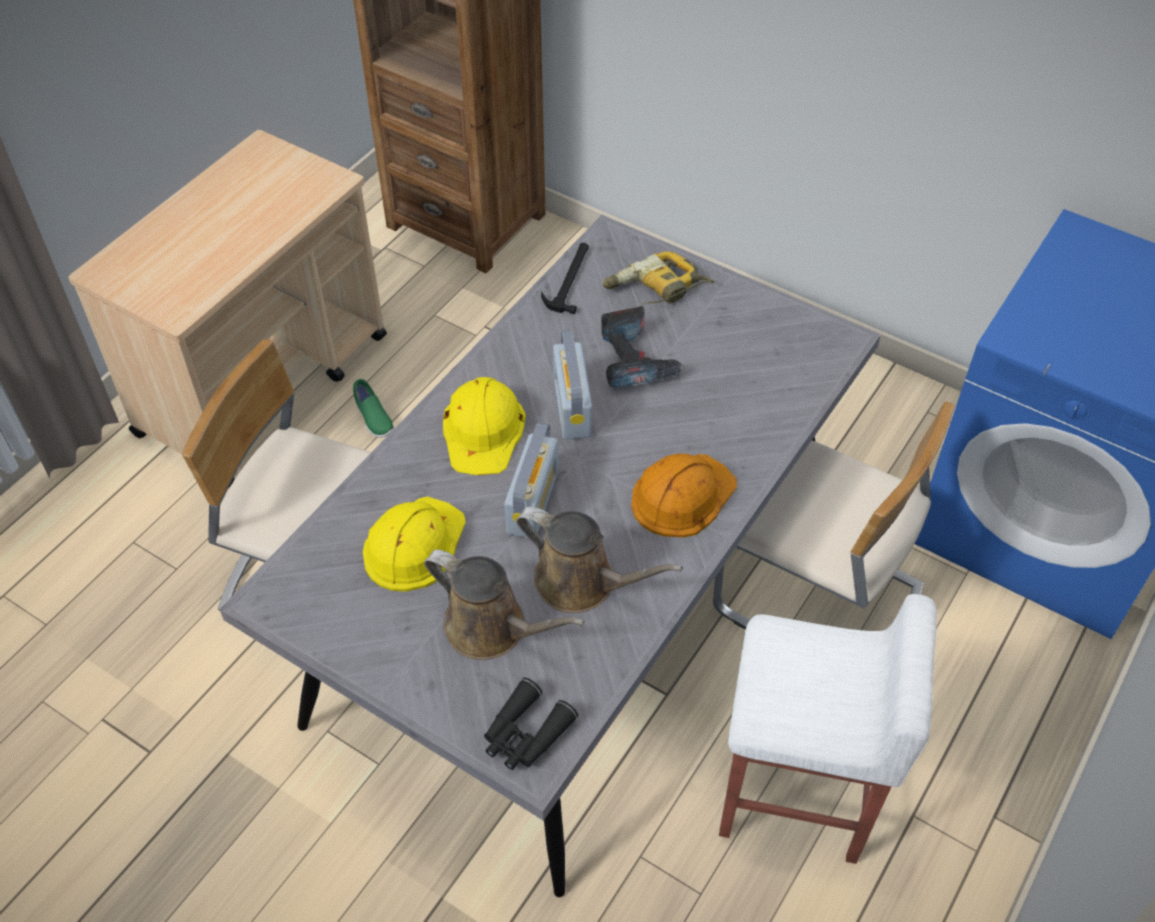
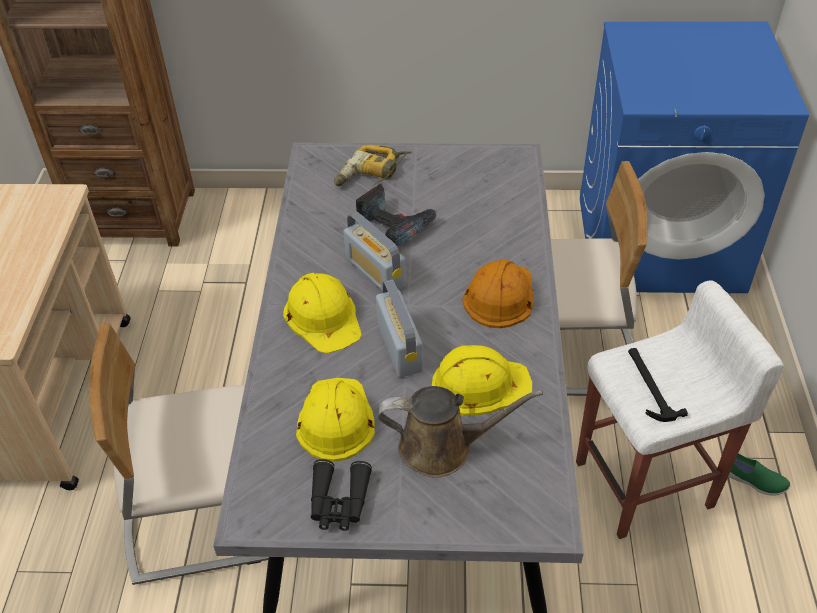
camera: 30 degrees left, 5 degrees down
(373, 419) = (161, 383): green shoe -> green shoe (752, 481)
(525, 734) = (527, 507): black binoculars -> black binoculars (339, 502)
(569, 279) = (304, 192): hammer -> hammer (649, 386)
(582, 583) = (480, 384): brown watering can -> yellow hard hat

